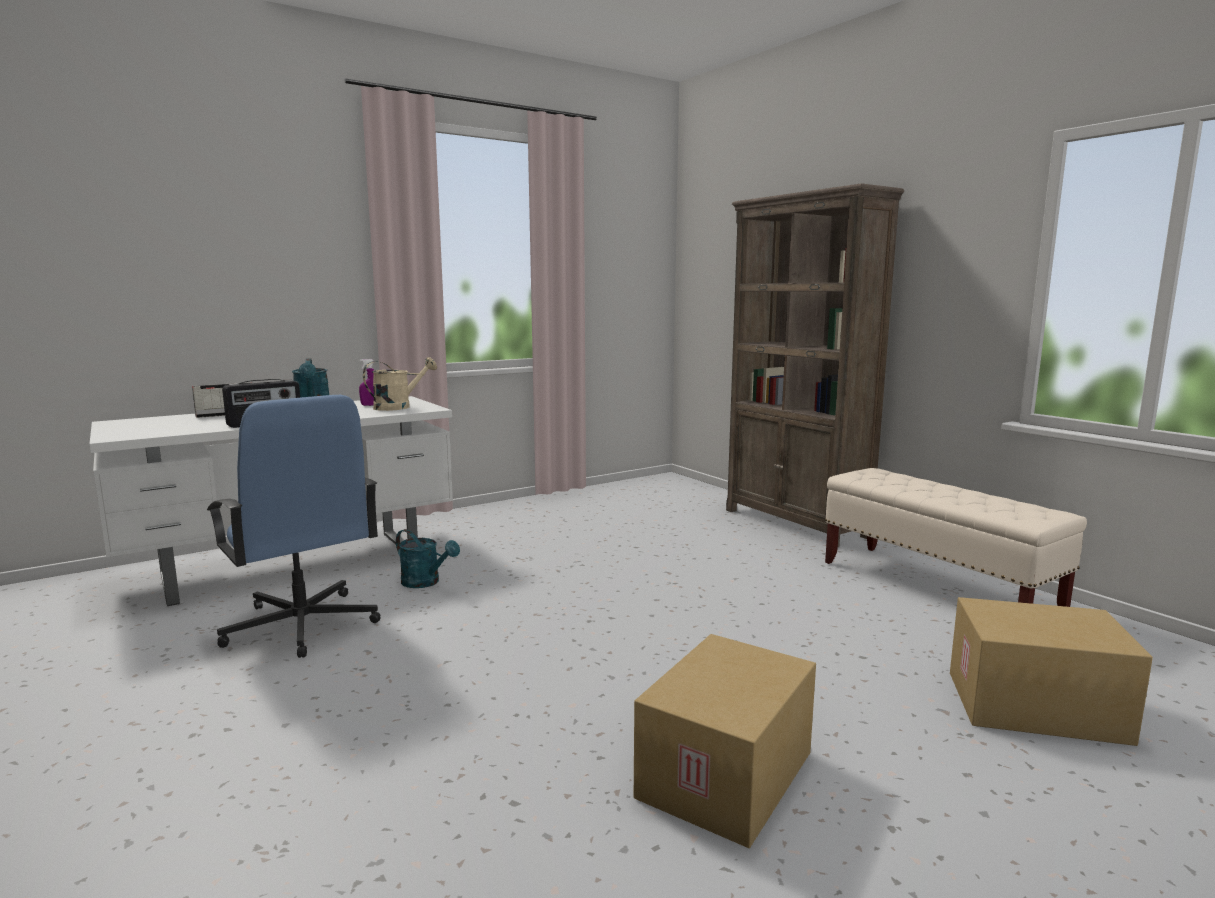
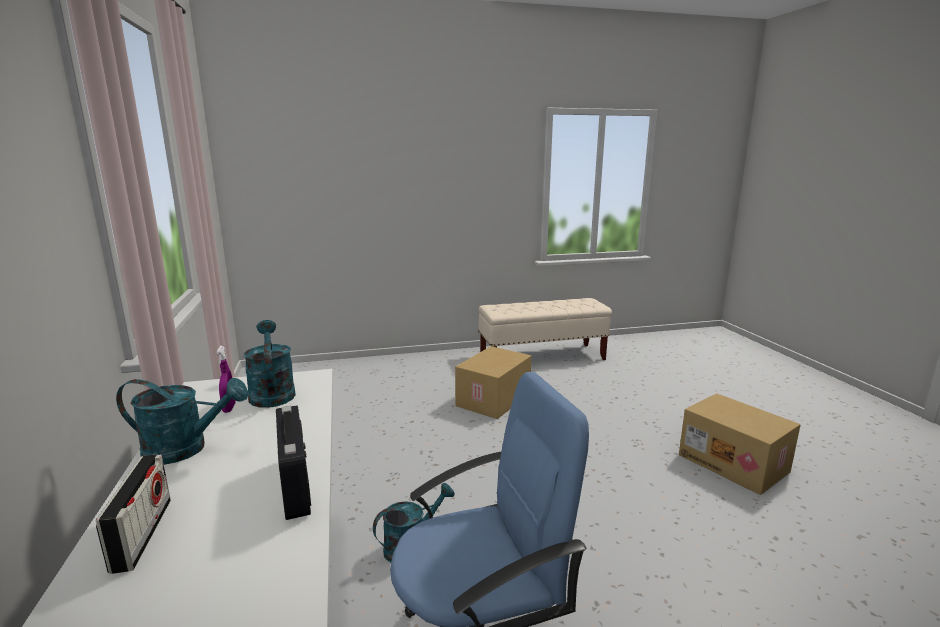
camera: 70 degrees left, 5 degrees up
(398, 407) = (271, 392): beige watering can -> turquoise watering can
(795, 523) = (418, 360): brown bookcase -> none
(1034, 708) = (668, 379): cardboard box -> cardboard box (494, 400)

